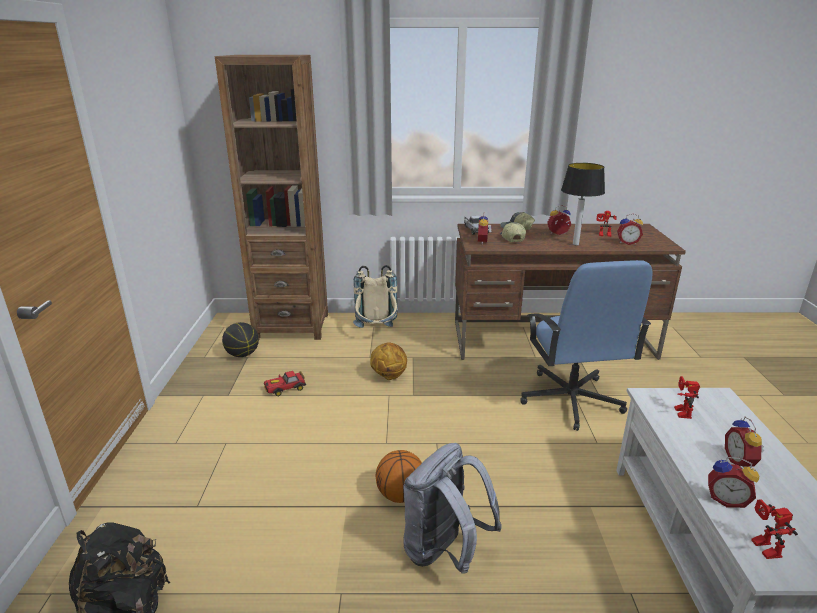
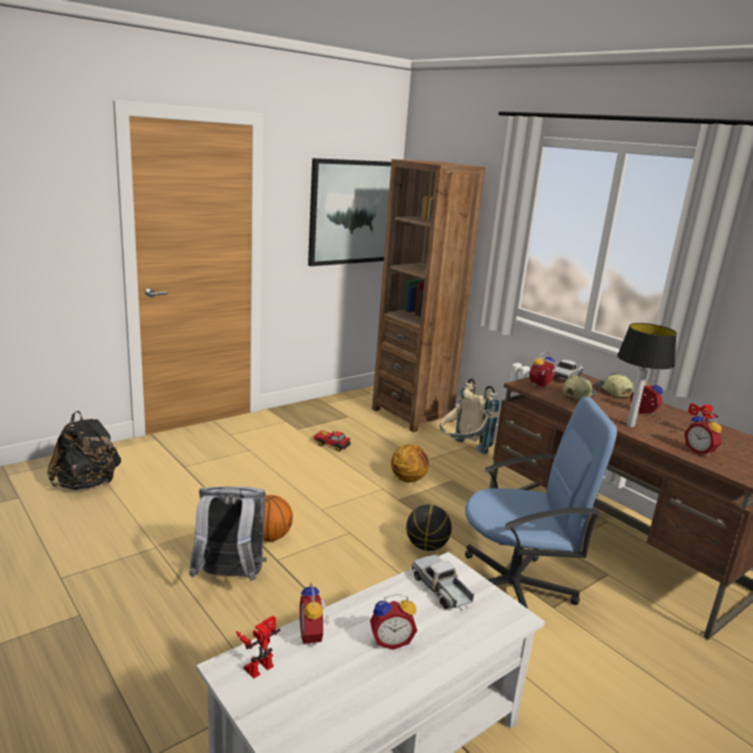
camera: 50 degrees right, 5 degrees down
(159, 130) = (352, 212): none -> picture
(243, 354) = (349, 413): basketball -> basketball (426, 546)
(570, 400) = (514, 589): blue office chair -> blue office chair turned 135 degrees counterclockwise
(679, 412) = (441, 590): toy robot -> toy truck
(740, 461) = (391, 640): alarm clock -> alarm clock turned 150 degrees counterclockwise

